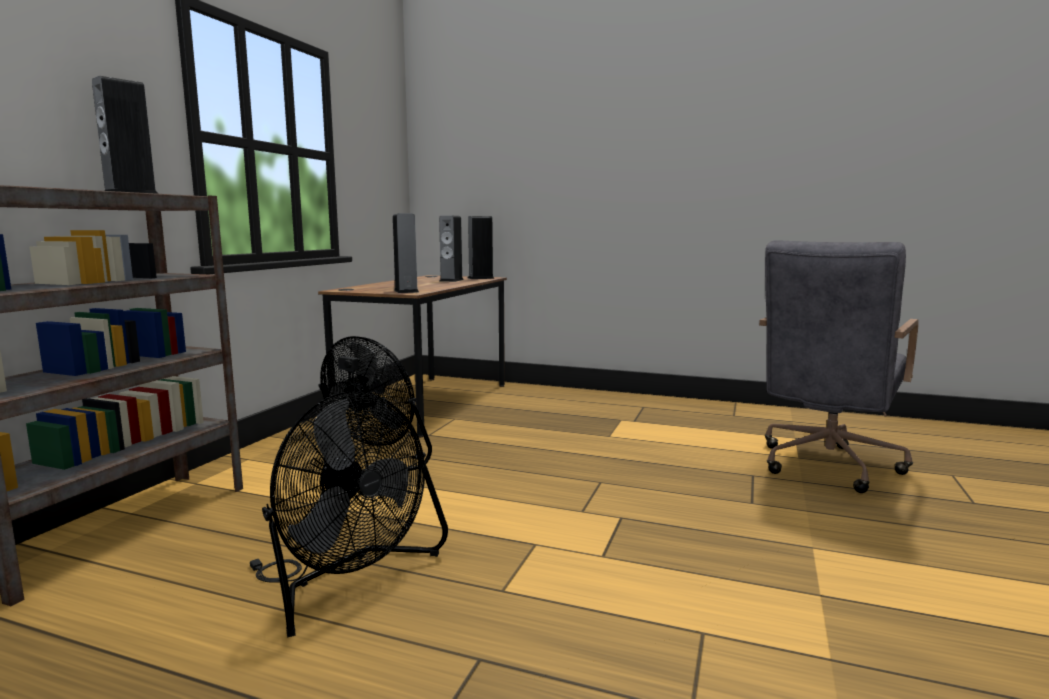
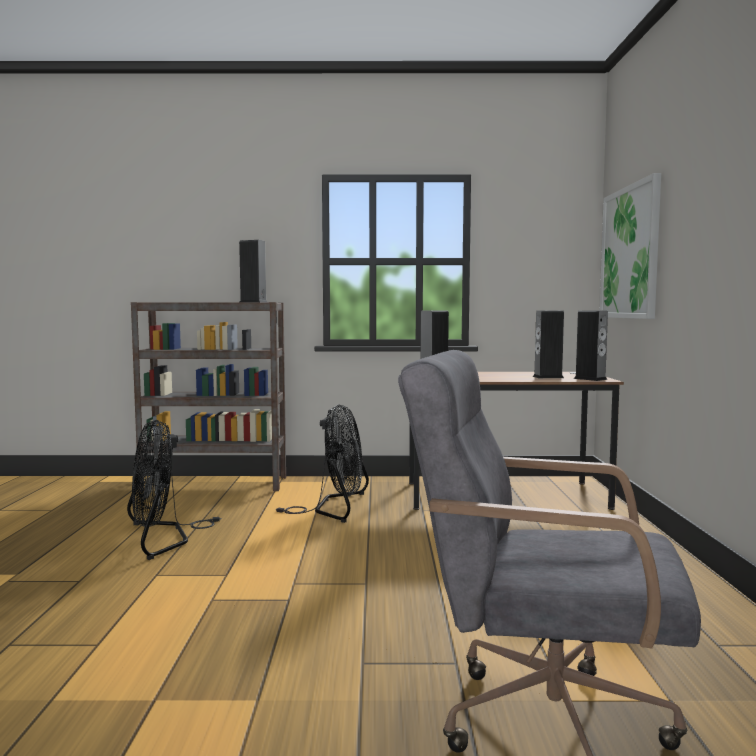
camera: 70 degrees right, 5 degrees down
(342, 581) = (165, 536): black fan -> black fan turned 45 degrees clockwise
(479, 166) = (630, 253): none -> picture

